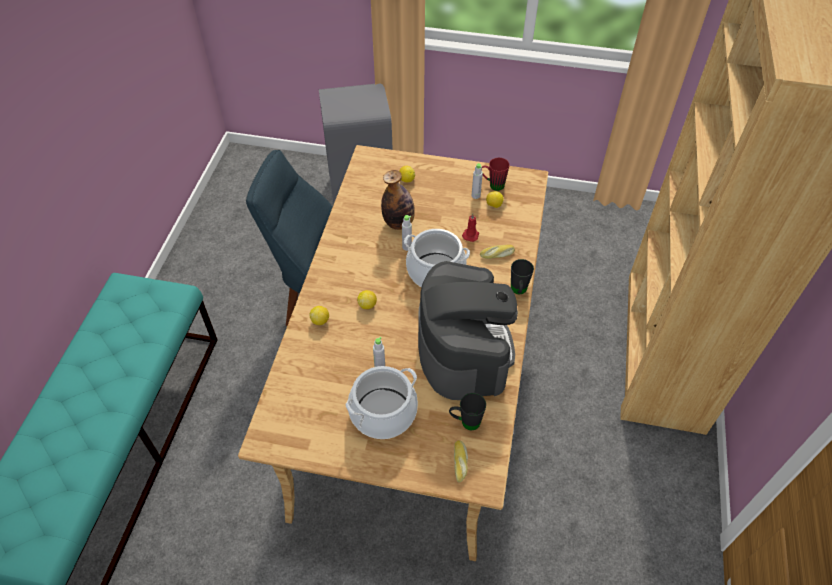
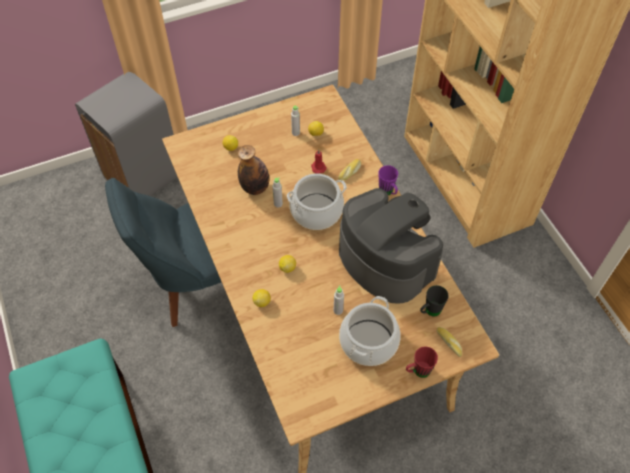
camera: 35 degrees left, 5 degrees up
(492, 185) = (301, 117): red mug -> red mug (418, 371)
(518, 291) = (388, 193): black mug -> purple mug

